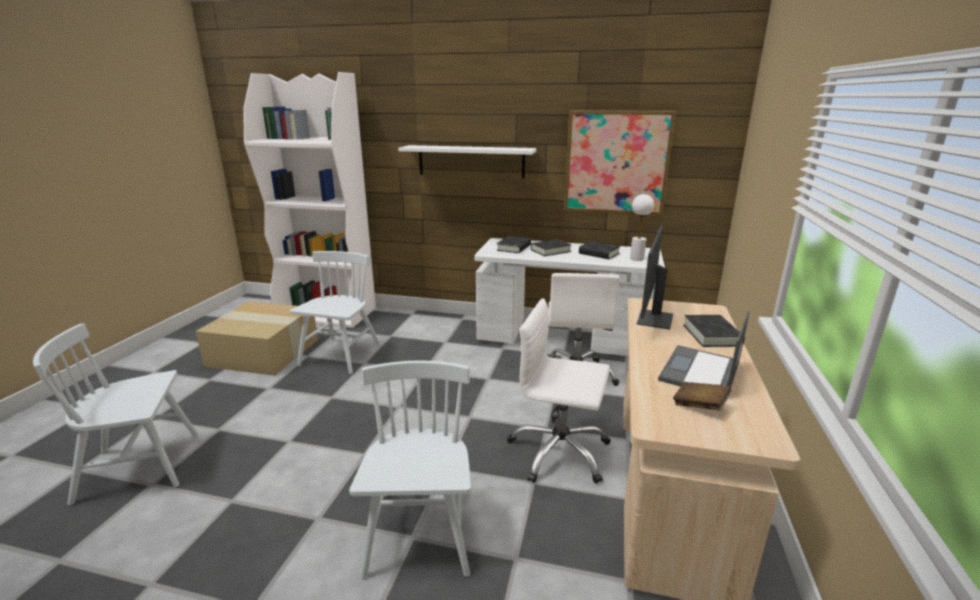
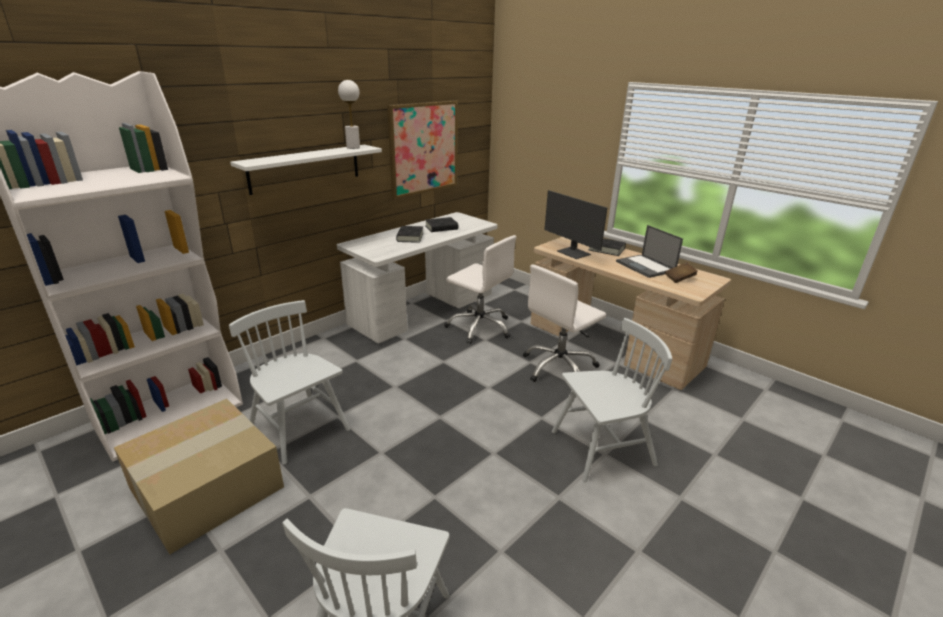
camera: 60 degrees left, 5 degrees up
(421, 532) = (602, 448): white chair -> white chair turned 135 degrees clockwise
(513, 248) = (381, 245): black book -> none
(637, 258) = (468, 223): white table lamp -> white table lamp (353, 147)

